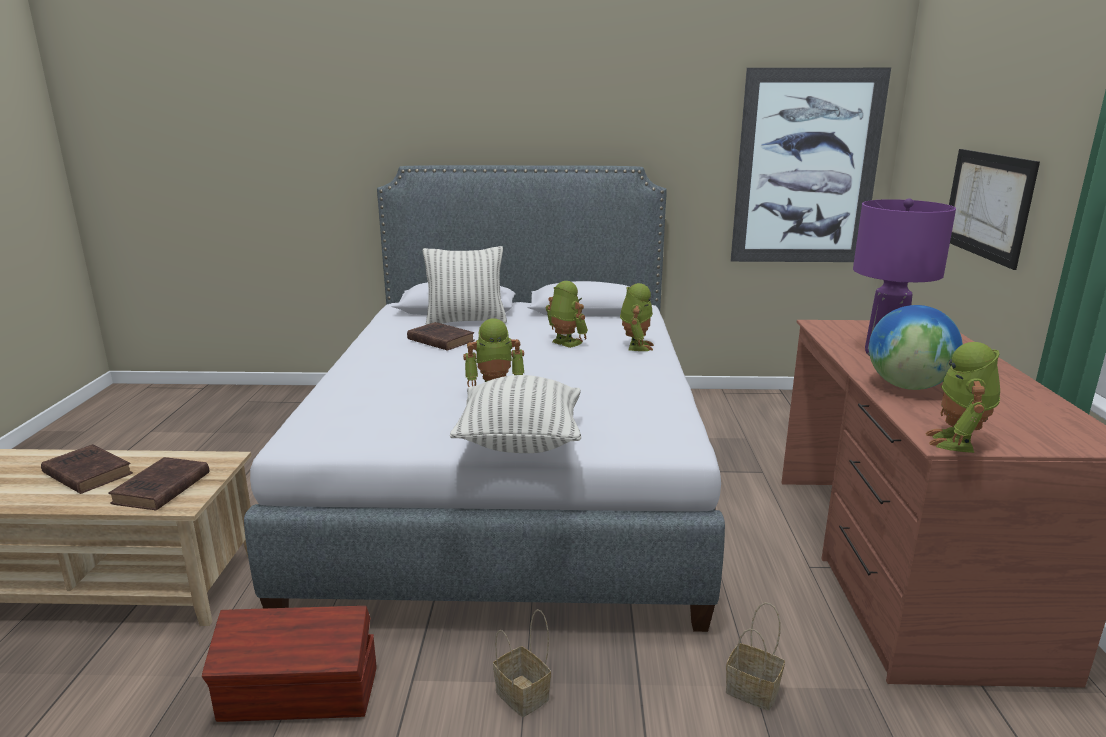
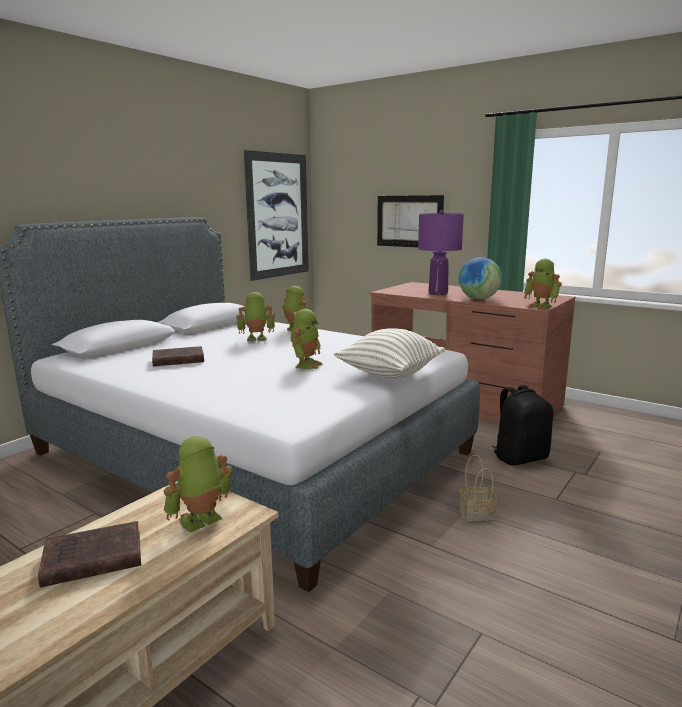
camera: 55 degrees left, 5 degrees down
(160, 489) = (201, 521): brown book -> toy robot
(300, 696) = (409, 594): brown storage box -> none
(466, 321) = (154, 349): pillow -> none
(754, 690) = (520, 458): basket -> black backpack

